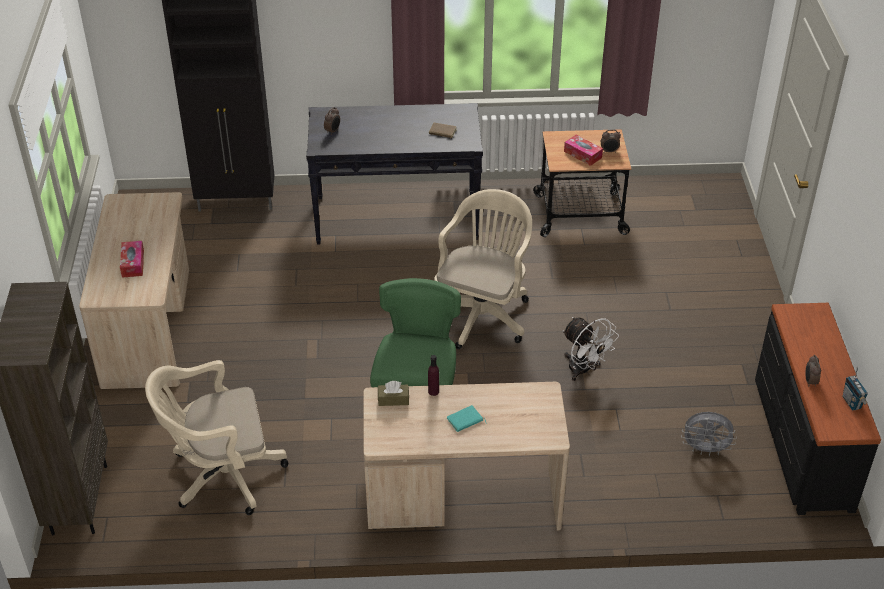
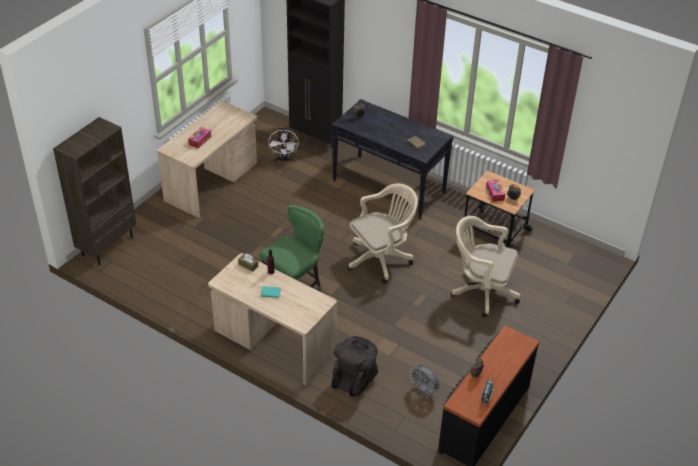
camera: 35 degrees right, 0 degrees up
(221, 475) = (176, 269): beige office chair -> beige office chair (481, 291)
(584, 370) = (403, 316): white fan -> white fan (284, 160)
(611, 484) = (355, 379): none -> black backpack

